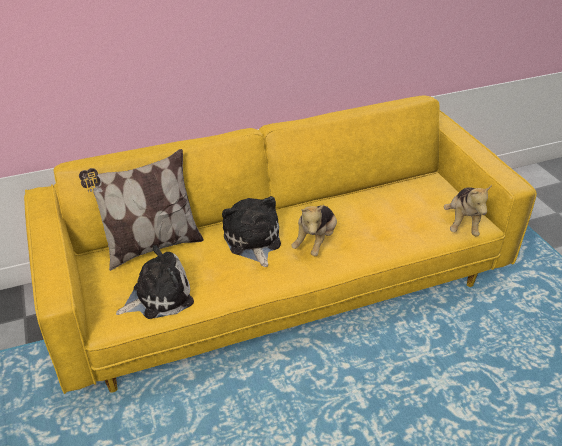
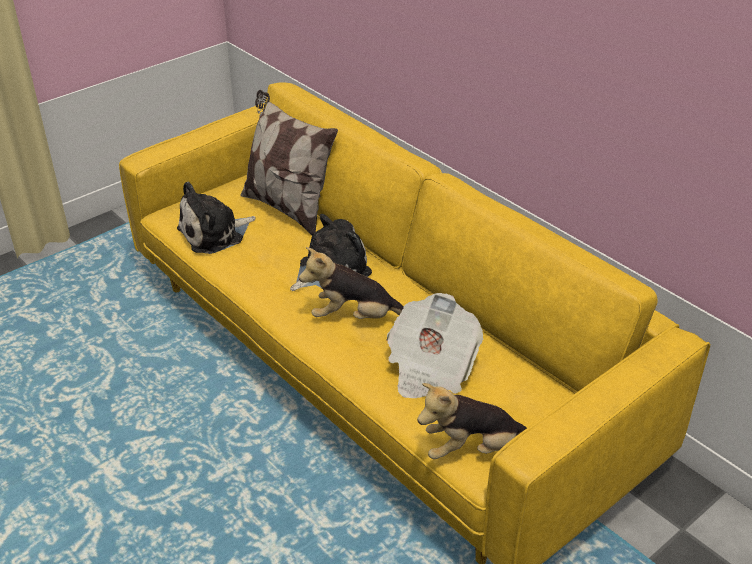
camera: 70 degrees right, 0 degrees up
(158, 296) = (215, 234): plush toy -> plush toy turned 105 degrees clockwise
(384, 220) = (430, 367): none -> newspaper

